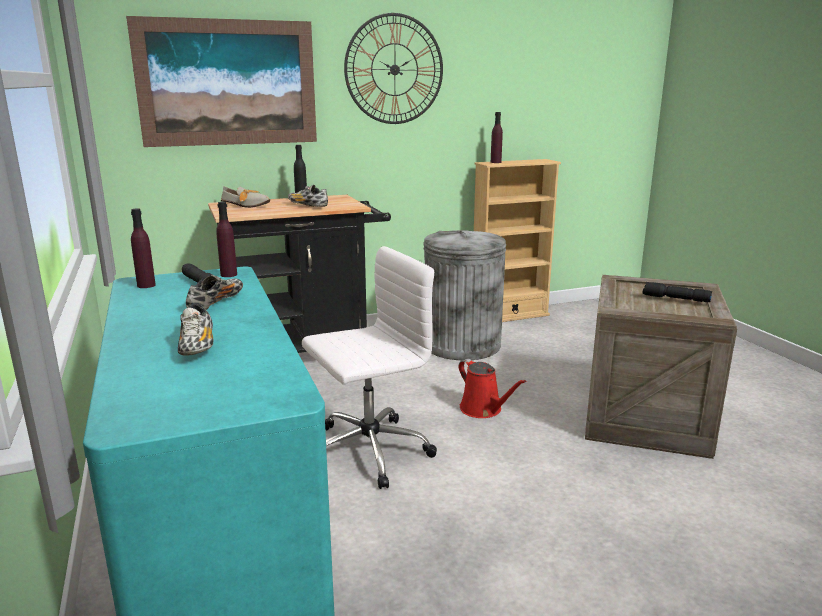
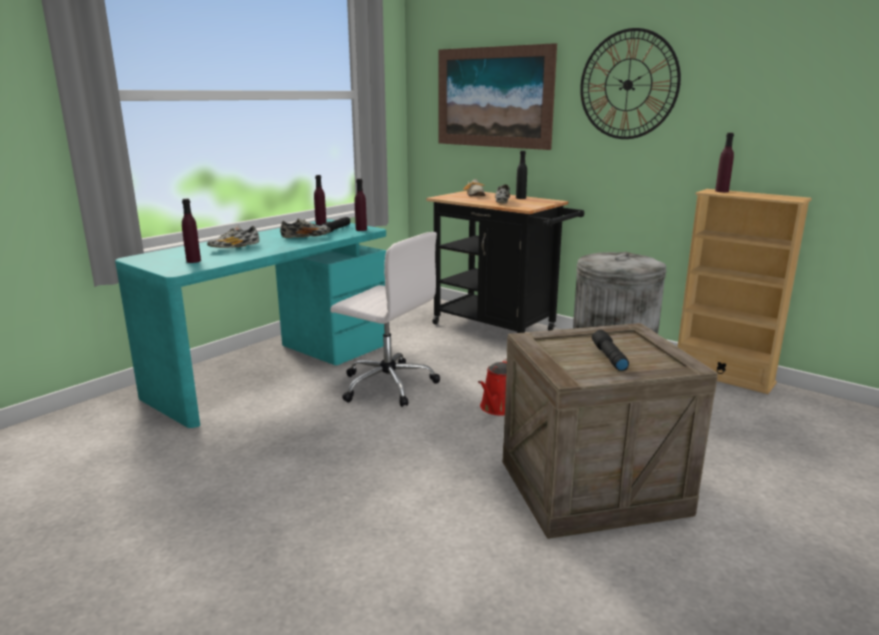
camera: 60 degrees right, 0 degrees up
(239, 381) = (193, 261): none -> purple bottle

